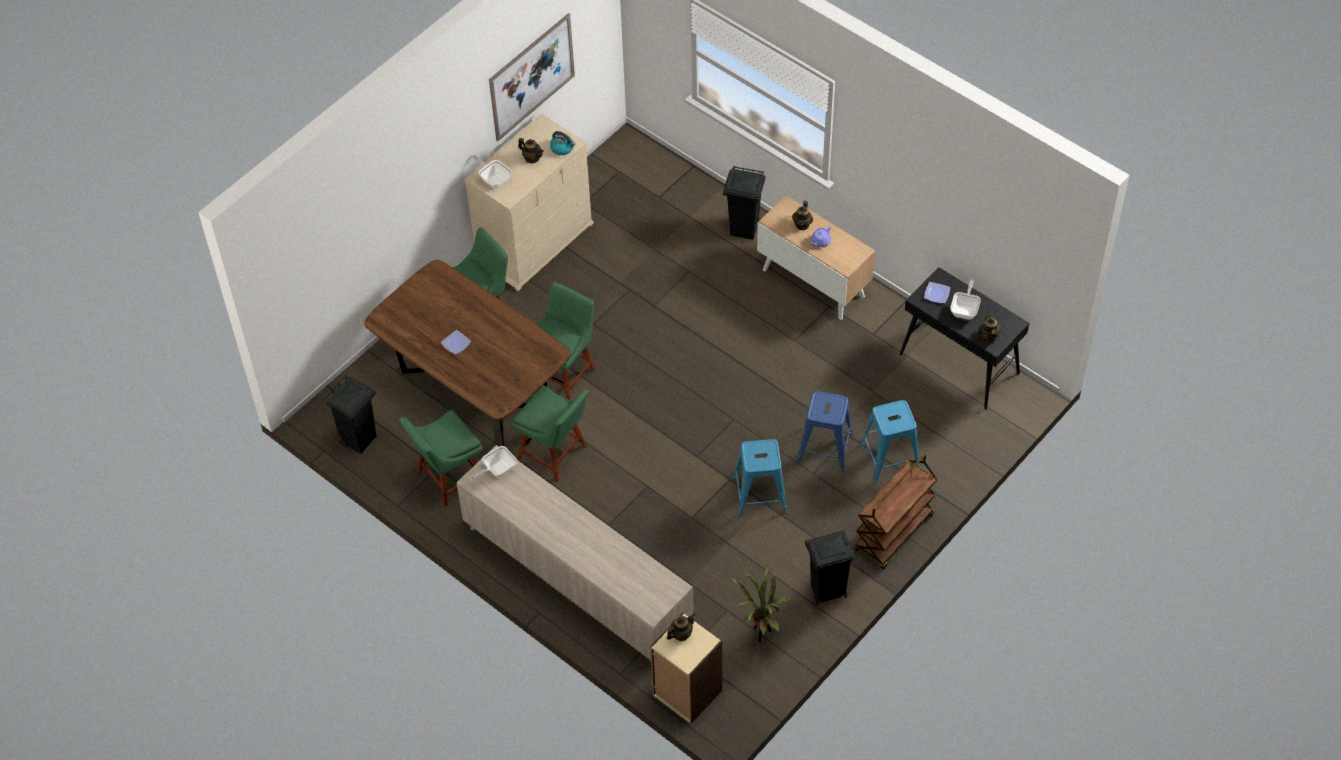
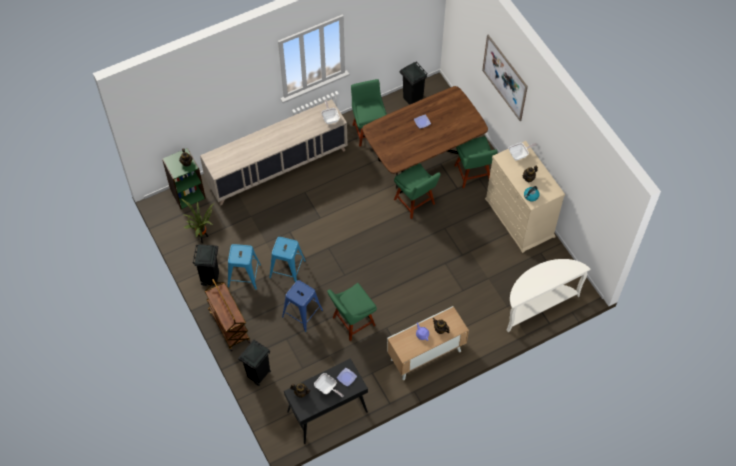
camera: 110 degrees right, 5 degrees up
(532, 77) = (571, 172): picture -> picture (504, 77)
(555, 454) = (361, 182): green chair -> green chair (352, 322)
(671, 184) = (537, 305): none -> white console table
(686, 693) = (187, 193): beige bookcase -> green bookcase
(744, 229) = (484, 333): black trash can -> black trash can (258, 375)
(890, 457) = (279, 345): blue stool -> blue stool (244, 275)

